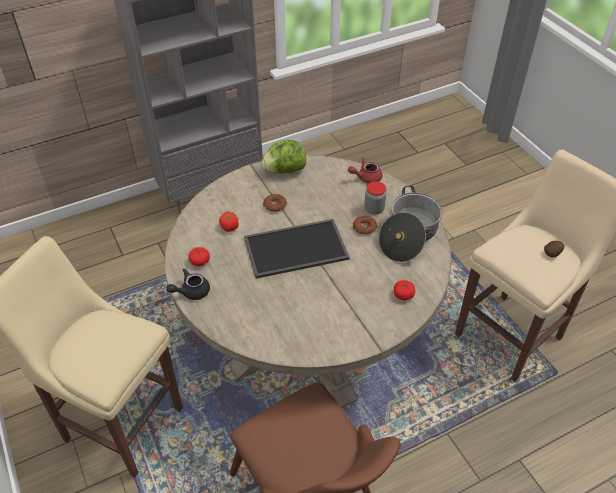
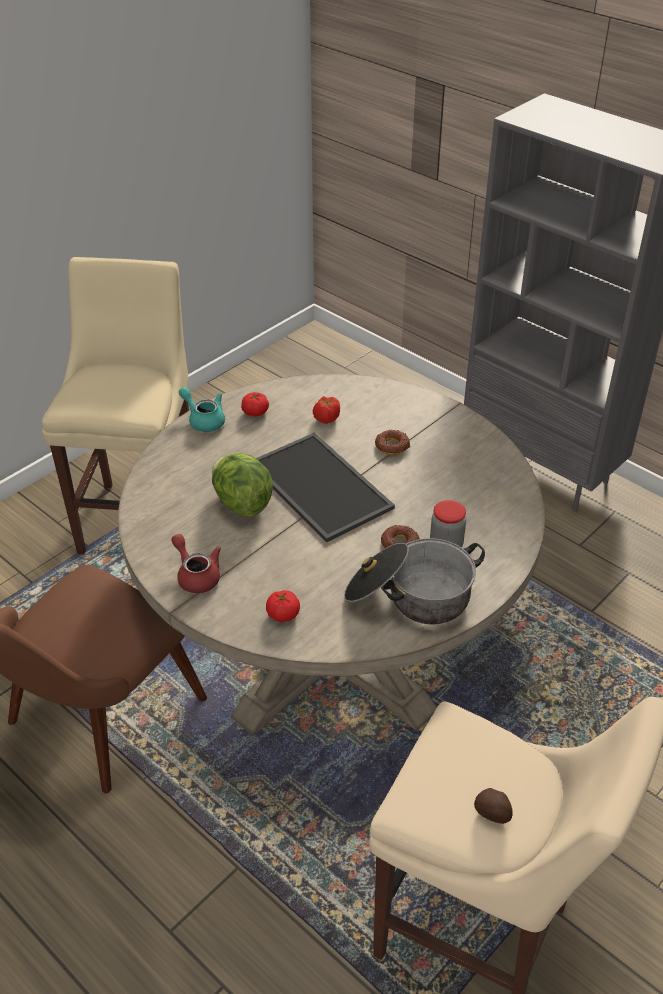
camera: 70 degrees right, 5 degrees down
(191, 291) = (204, 420): black teapot -> turquoise teapot
(284, 170) = (468, 437): lettuce -> lettuce (241, 503)
(366, 177) = (512, 521): red teapot -> red teapot (196, 575)

